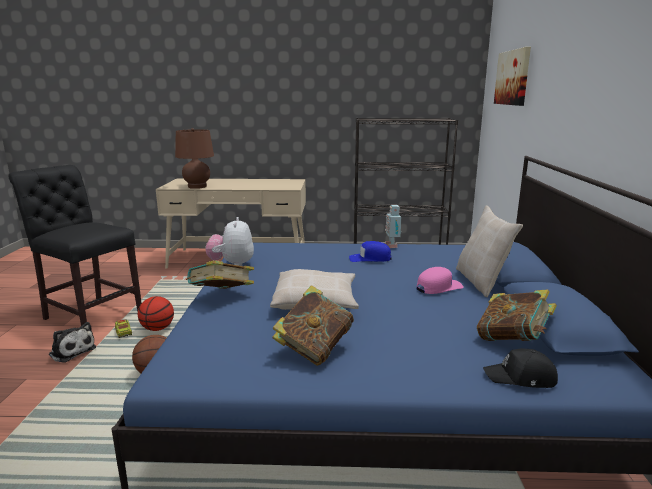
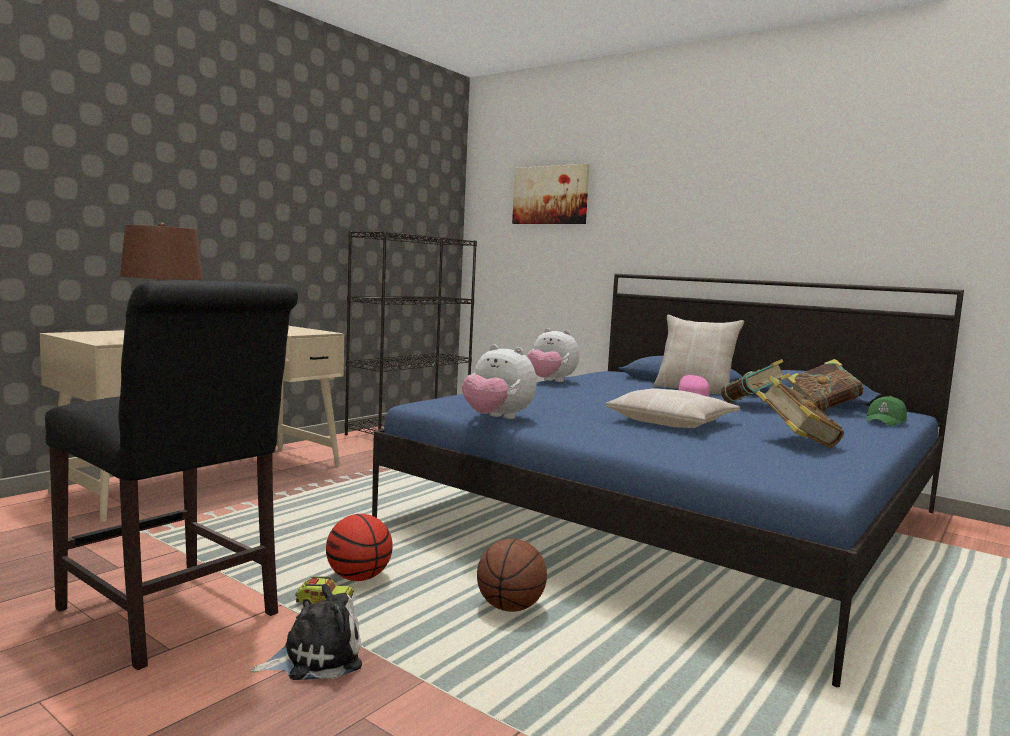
camera: 55 degrees left, 10 degrees down
(90, 314) = (173, 615): black chair -> black chair turned 120 degrees counterclockwise
(221, 296) = (608, 438): book -> book (752, 406)
(370, 258) = (579, 391): blue cap -> none
(392, 246) = (550, 381): toy robot -> plush toy
(521, 378) = (886, 421): black cap -> green cap

